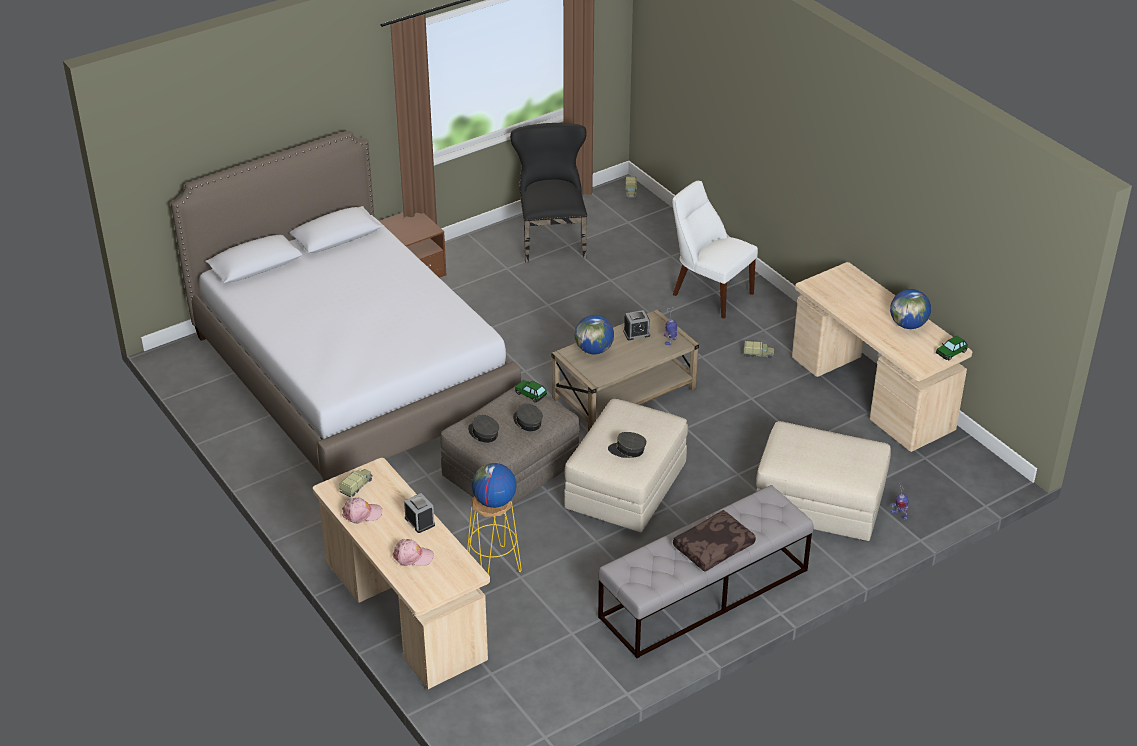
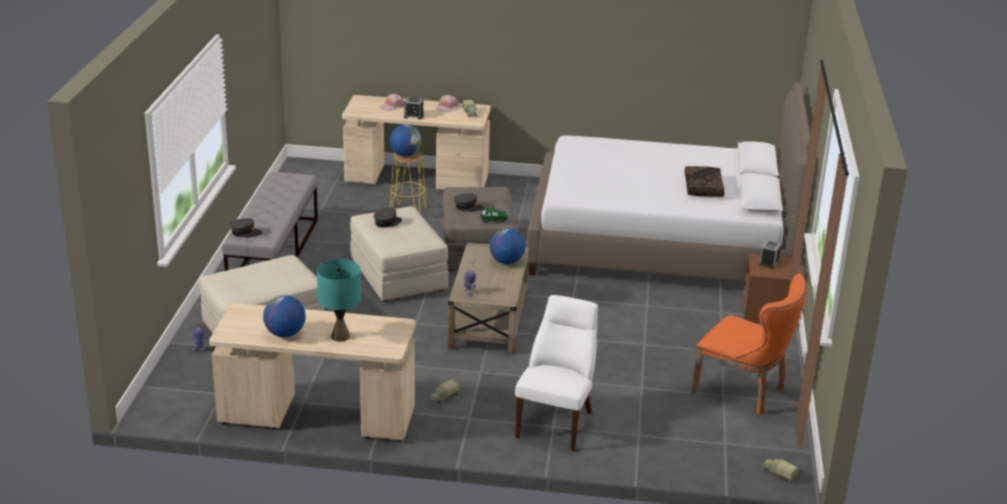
camera: 130 degrees right, 10 degrees down
(483, 433) = (481, 192): grey cap -> grey cap (245, 233)
(551, 238) = (744, 392): black chair -> orange chair
(636, 333) = (499, 284): alarm clock -> alarm clock (769, 262)
(709, 293) = (556, 422): white chair -> white chair turned 60 degrees counterclockwise
(713, 546) = (265, 206): brown pillow -> brown pillow (704, 188)
(869, 301) = (340, 336): none -> turquoise table lamp
(951, 352) = (226, 330): toy car -> none

